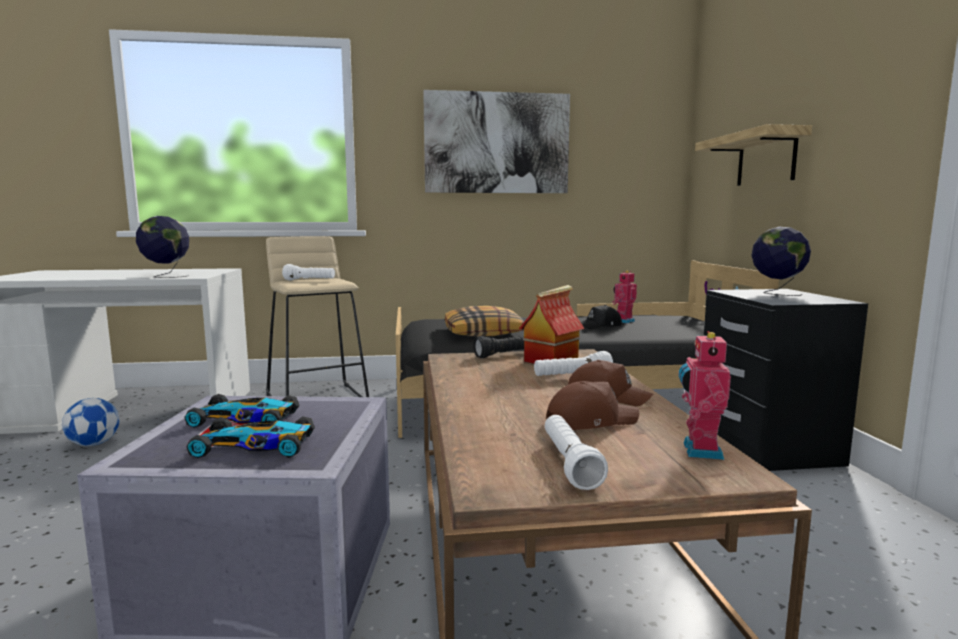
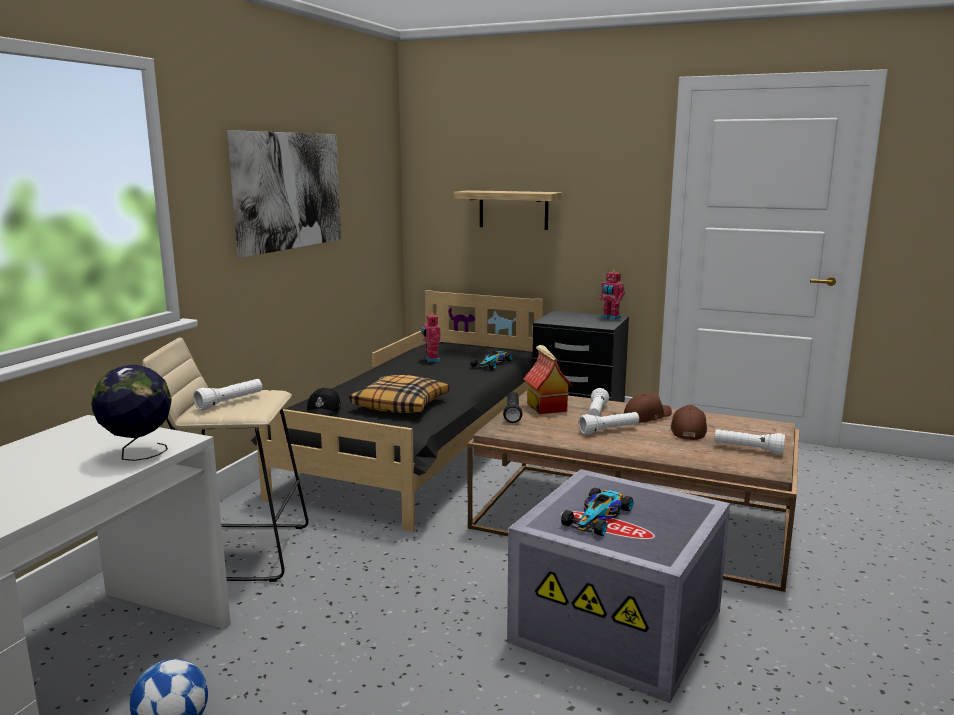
camera: 60 degrees left, 5 degrees up
(257, 446) = (662, 517): toy car -> toy car (492, 363)
(519, 388) = (609, 430): none -> white flashlight
(600, 326) = (439, 370): black cap -> black cap (324, 412)
(699, 450) = (744, 423): toy robot -> toy robot (610, 318)
(776, 293) = (571, 317): globe -> none

